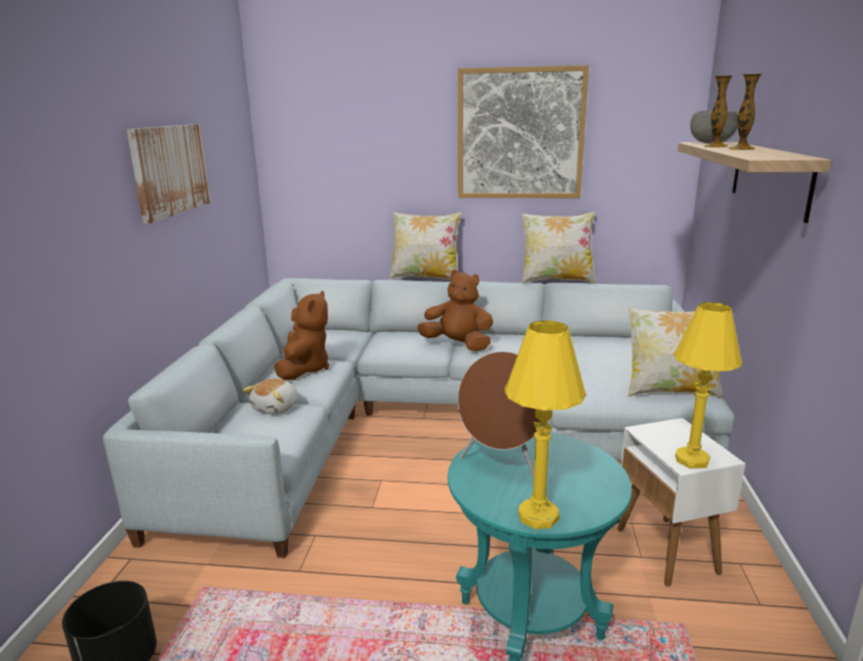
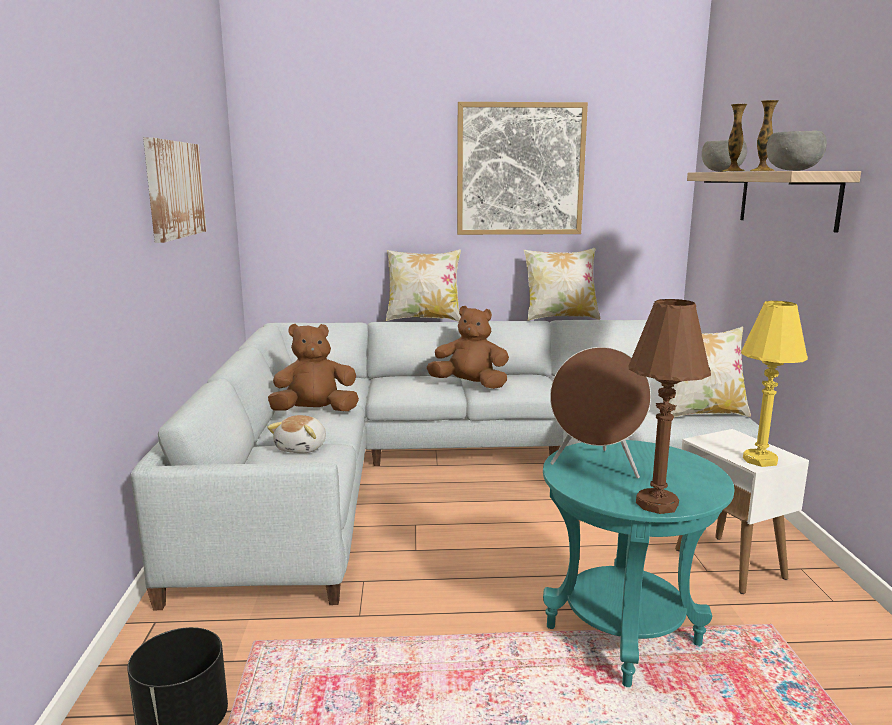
camera: 10 degrees left, 5 degrees down
(304, 369) = (315, 412): brown plush toy -> brown plush toy turned 105 degrees counterclockwise
(538, 516) = (657, 504): yellow table lamp -> brown table lamp
(762, 155) = (793, 170): none -> grey bowl

